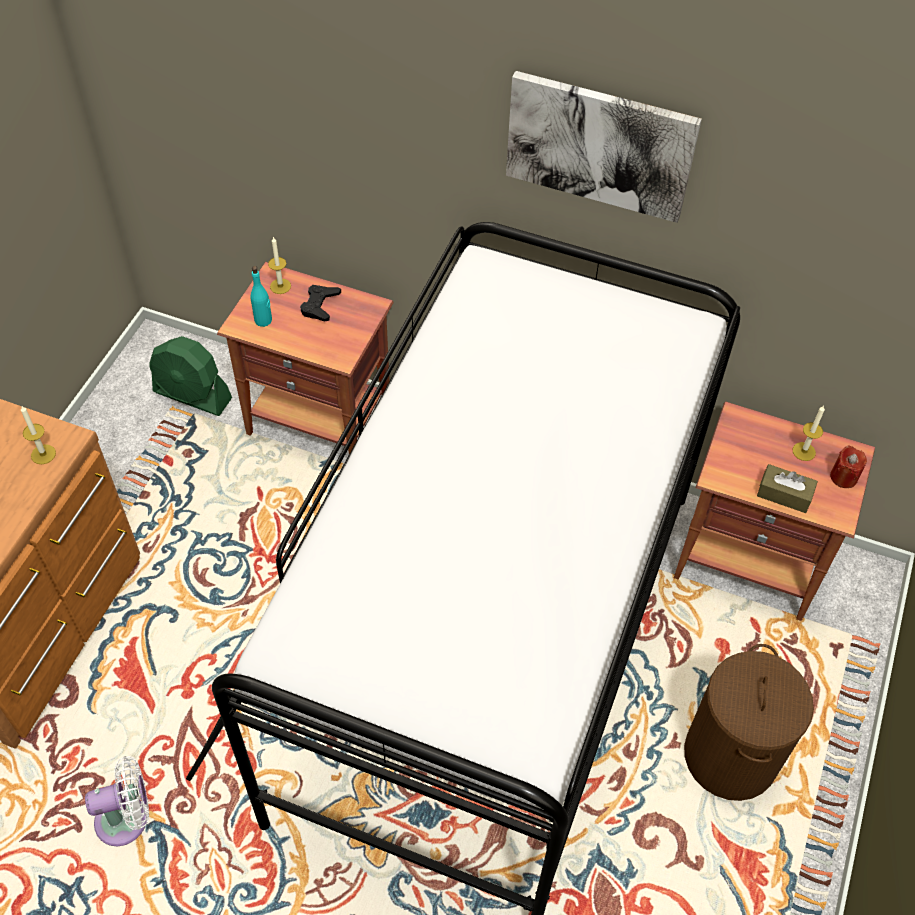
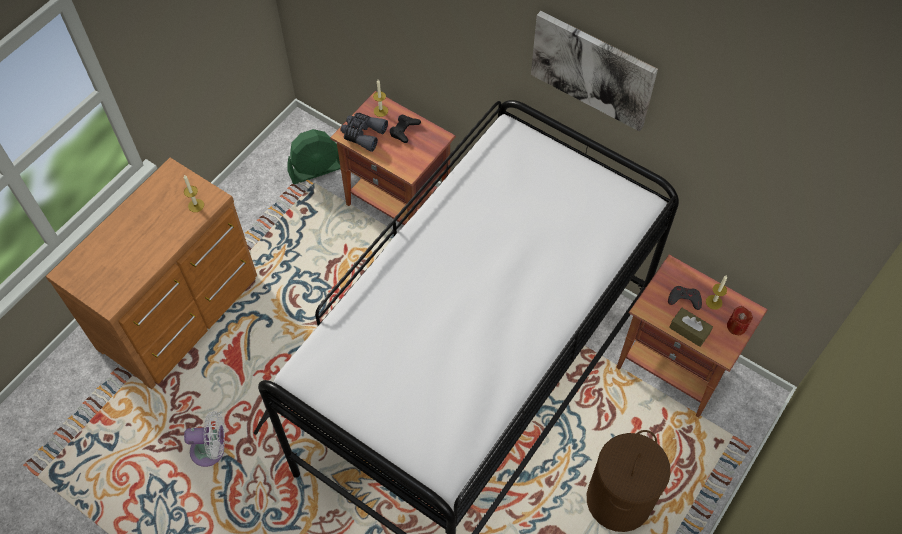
camera: 15 degrees right, 5 degrees up
(193, 395) = (316, 169): green fan -> green fan turned 60 degrees counterclockwise
(263, 320) = (363, 134): turquoise bottle -> grey binoculars
(764, 455) = (684, 299): none -> grey game controller

